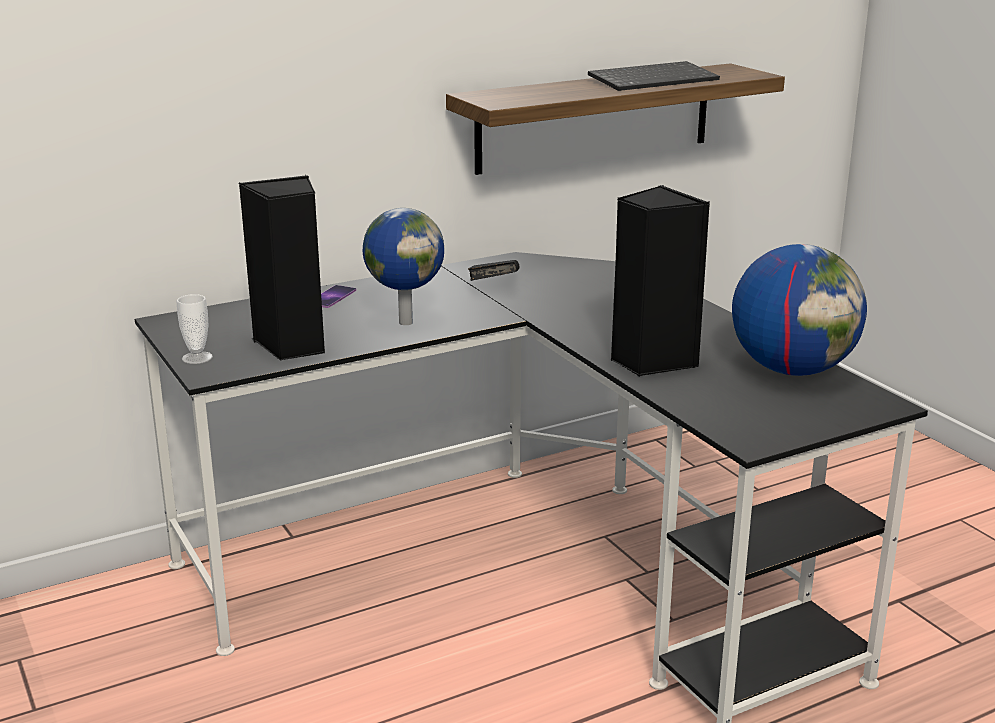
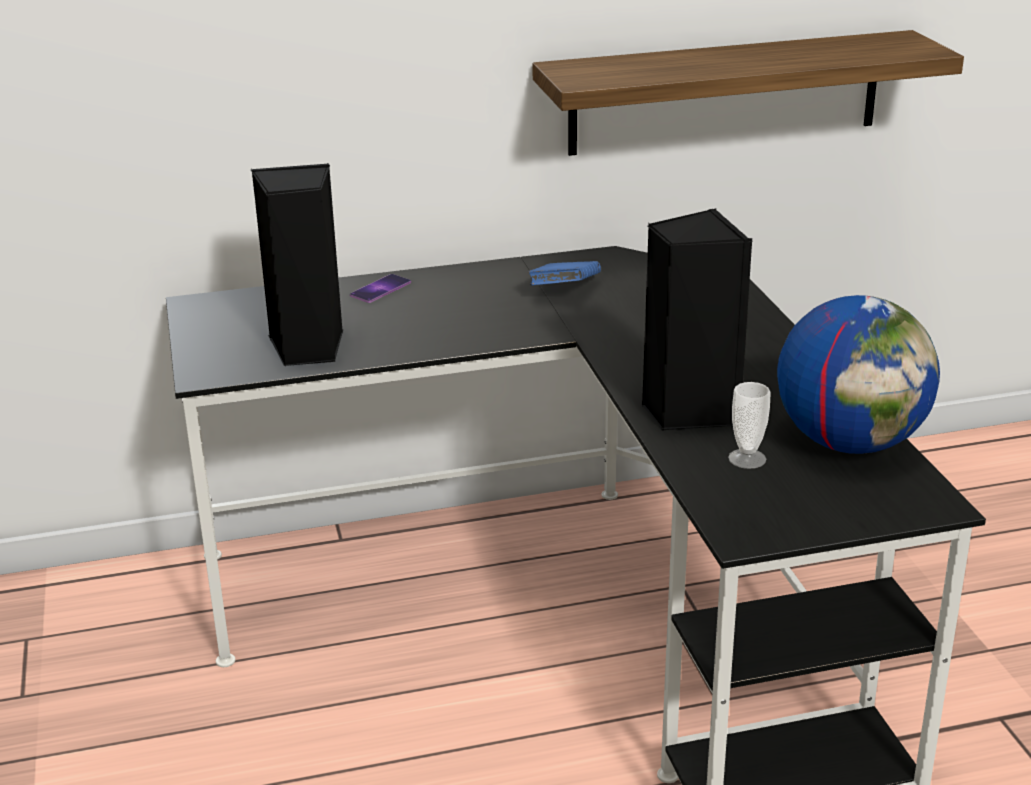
camera: 15 degrees right, 5 degrees up
(197, 358) = (202, 353): cup -> cup (747, 459)
(405, 322) = (441, 330): globe -> none
(494, 287) = (564, 292): black book -> blue book
(653, 79) = (793, 53): keyboard -> none

